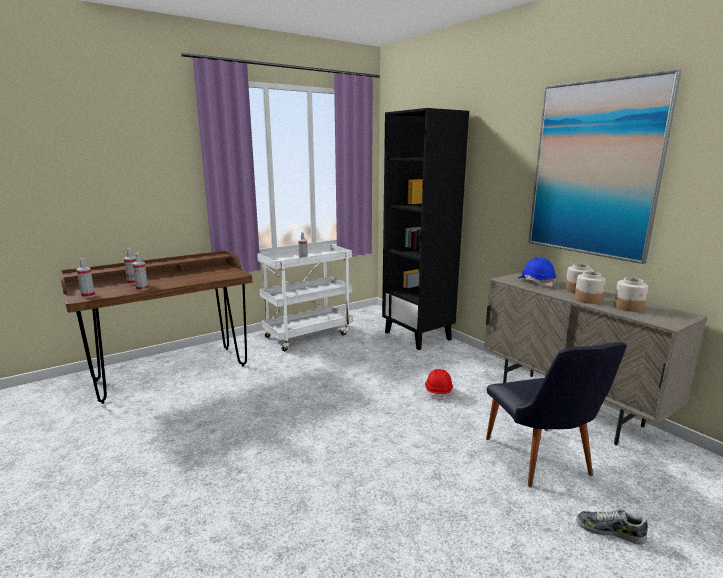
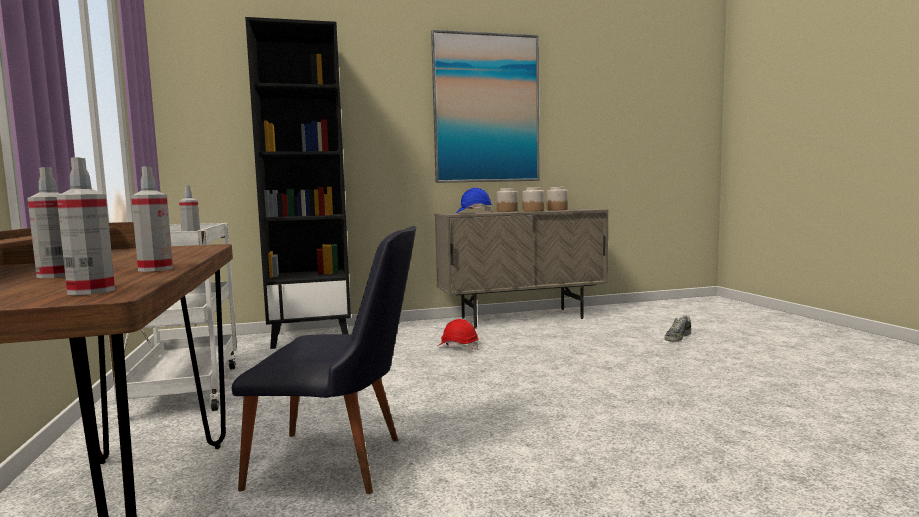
camera: 70 degrees left, 10 degrees down
(542, 462) = (597, 337): black chair -> black chair (341, 463)

